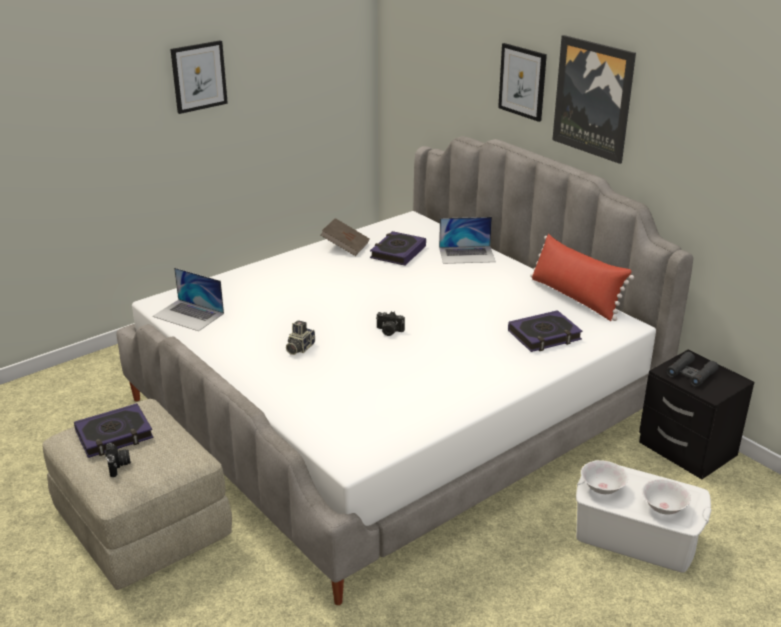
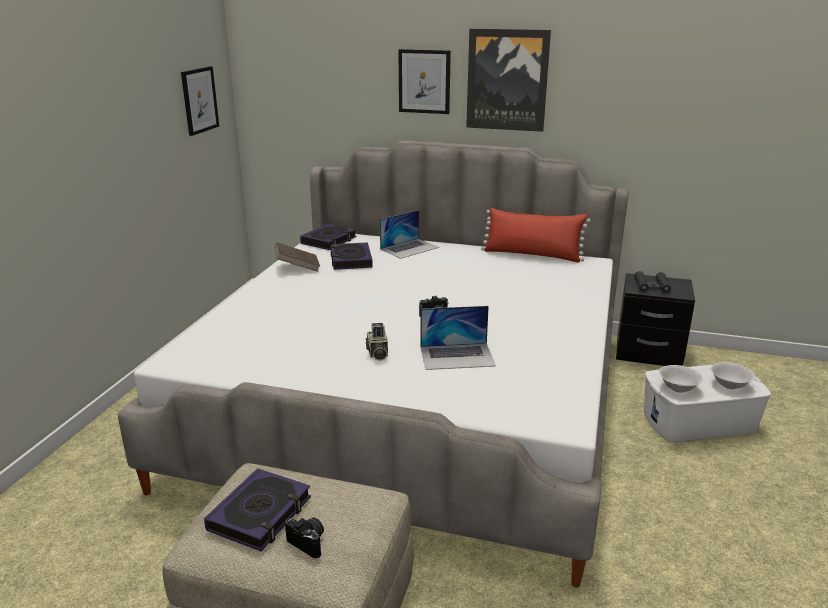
camera: 35 degrees left, 5 degrees down
(188, 315) = (220, 362): laptop -> laptop (457, 356)
(199, 76) = (101, 110): picture -> picture (199, 100)
(544, 336) = (553, 284): book -> book (329, 241)

